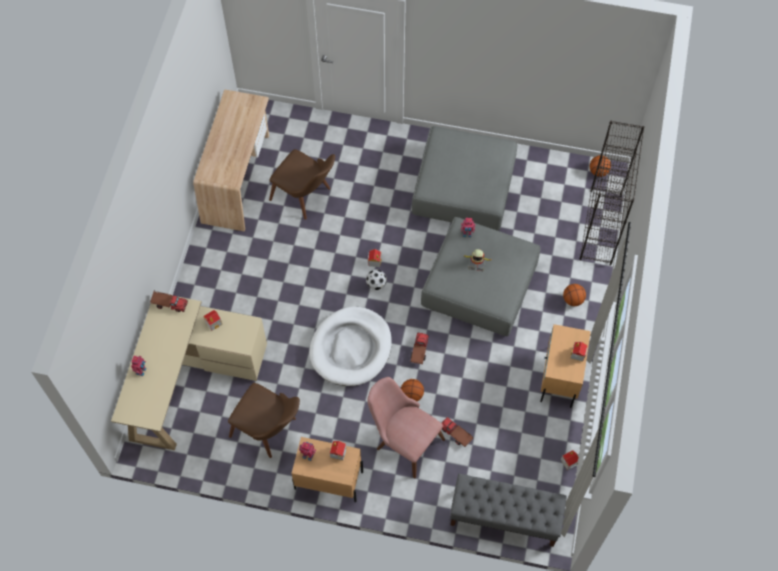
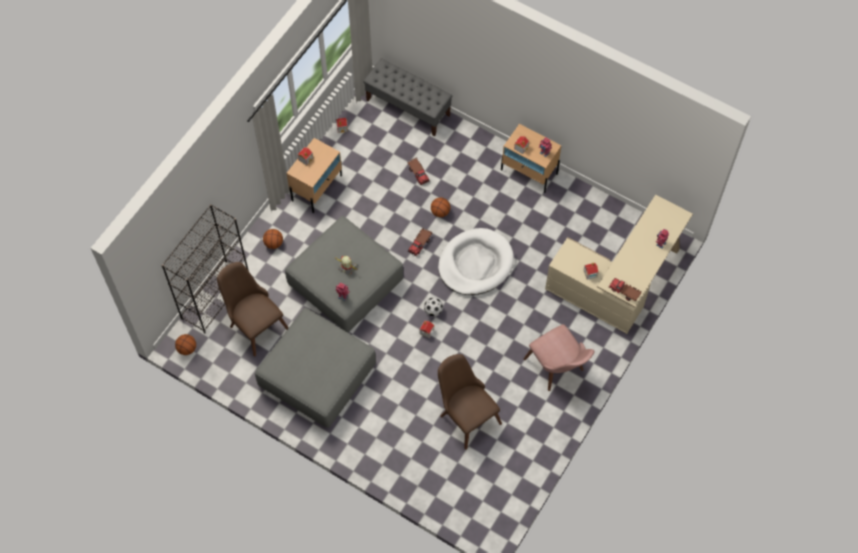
camera: 160 degrees left, 0 degrees up
(238, 179) = (524, 455): beige desk -> none
(270, 430) = (563, 221): brown chair -> brown chair (254, 323)
(403, 440) = (461, 182): pink chair -> pink chair (558, 369)

